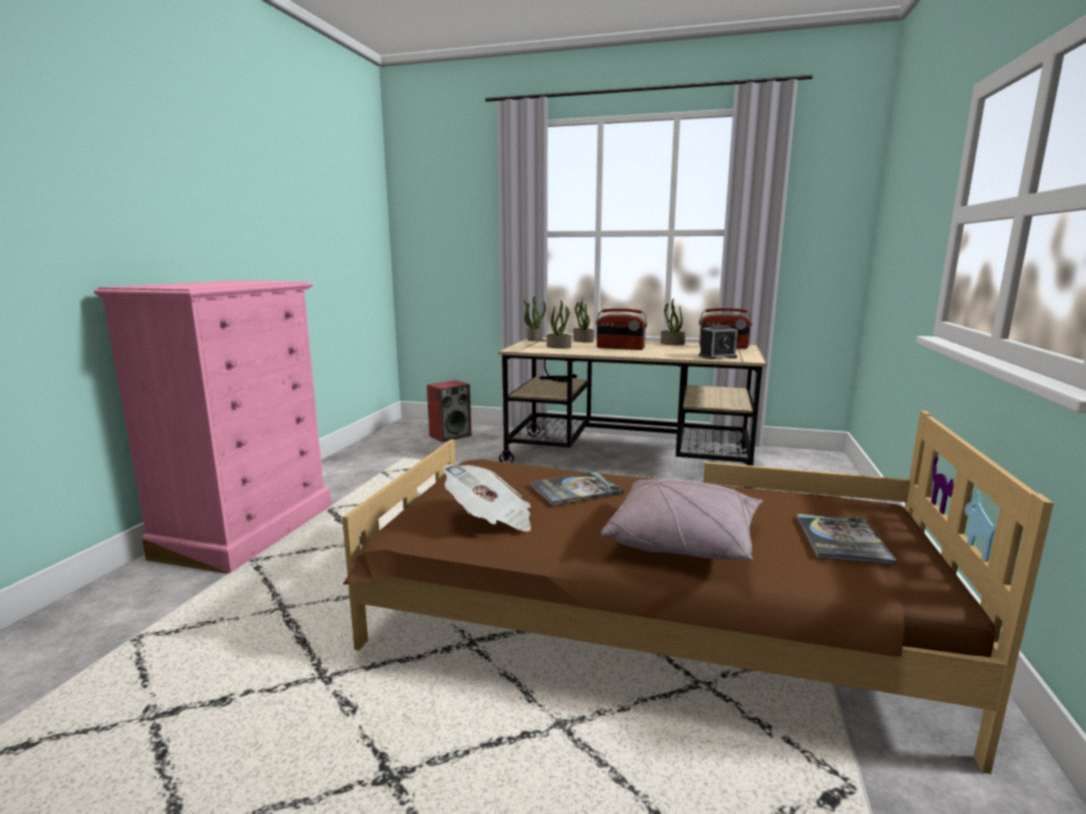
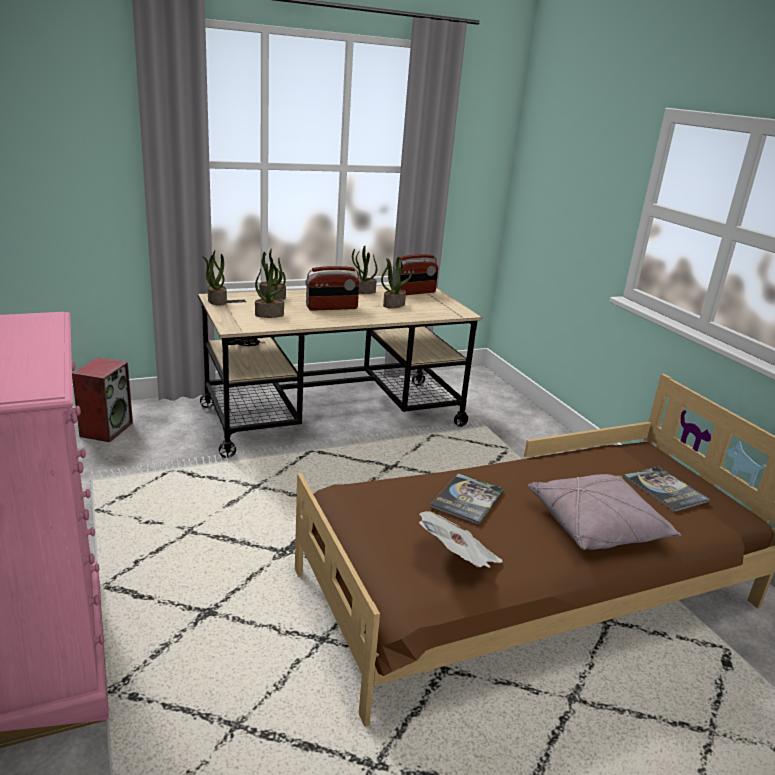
camera: 40 degrees left, 10 degrees up
(684, 351) = (393, 305): none -> potted plant
(717, 357) = (434, 312): alarm clock -> none

